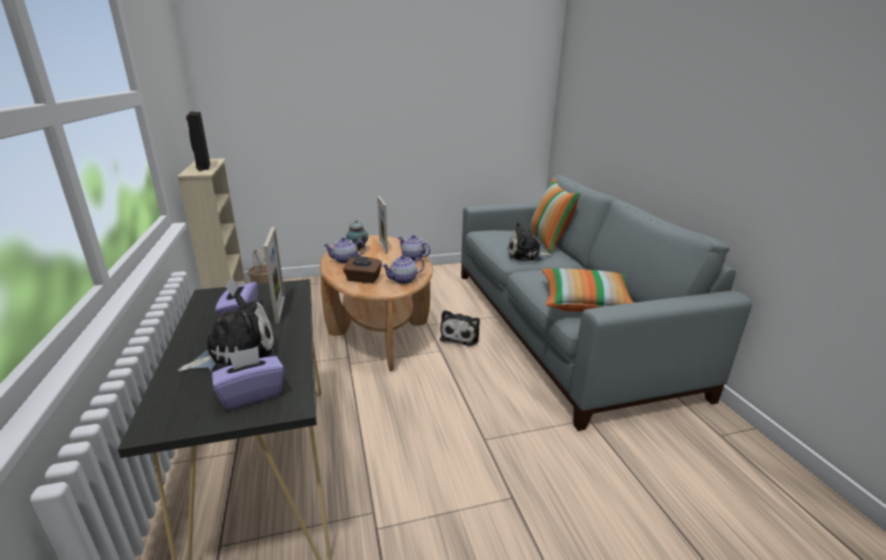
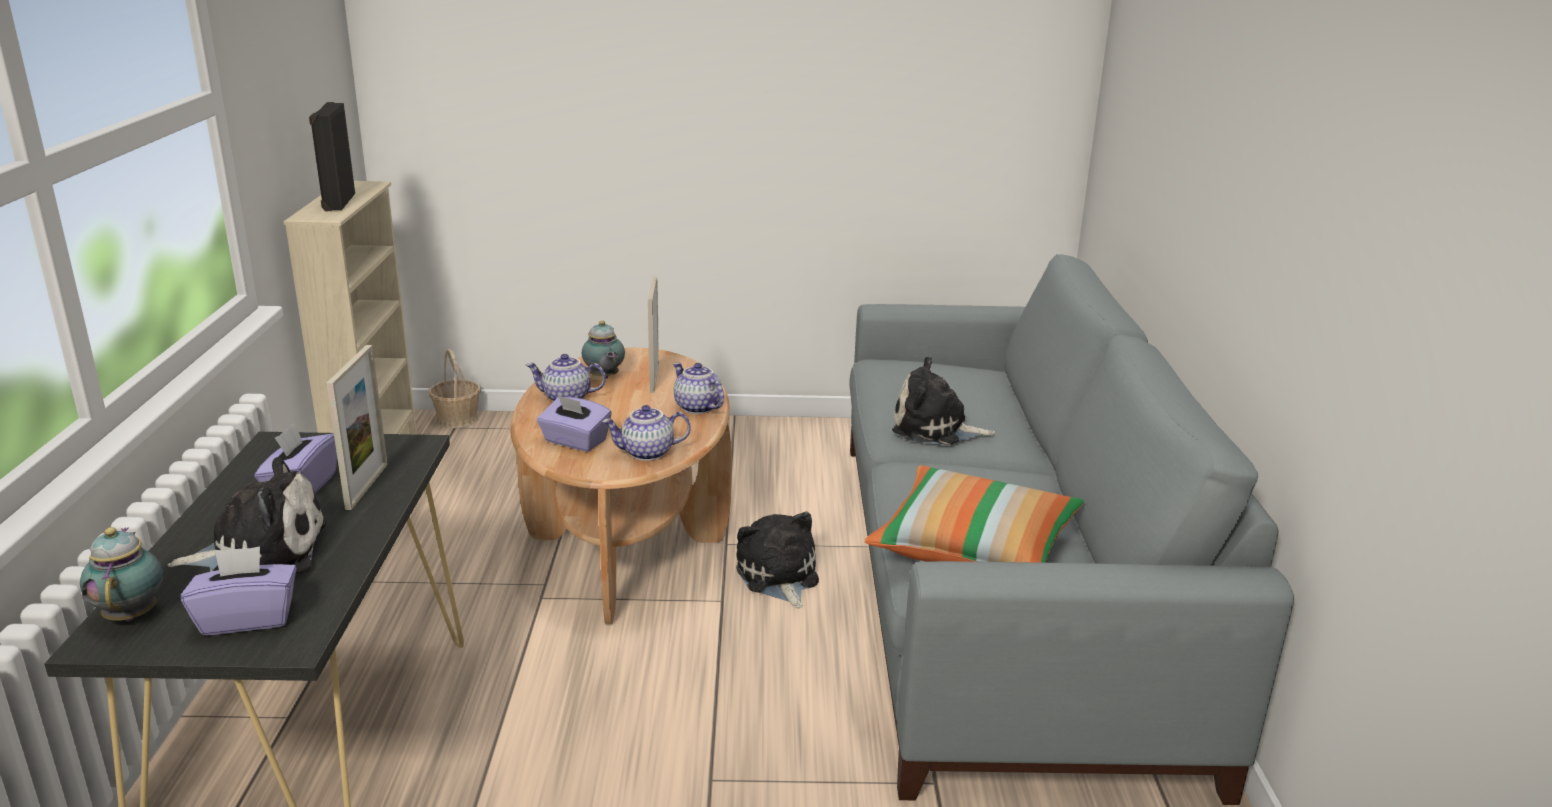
camera: 15 degrees right, 0 degrees up
(168, 404) = (133, 613): none -> teapot
(363, 279) = (575, 441): brown tissue box -> purple tissue box
(461, 336) = (778, 577): plush toy -> plush toy turned 135 degrees clockwise
(548, 242) = (1011, 404): pillow -> none

